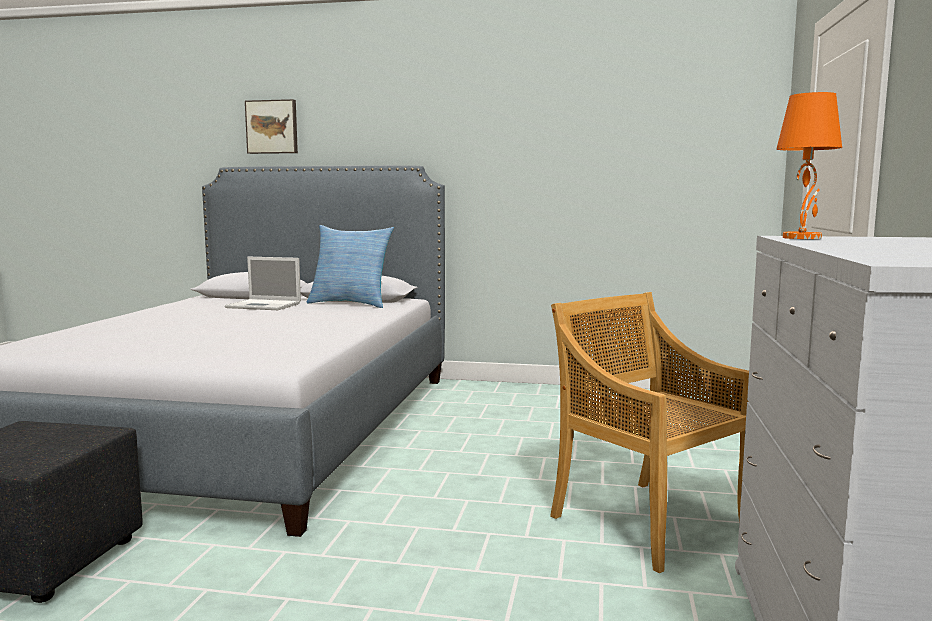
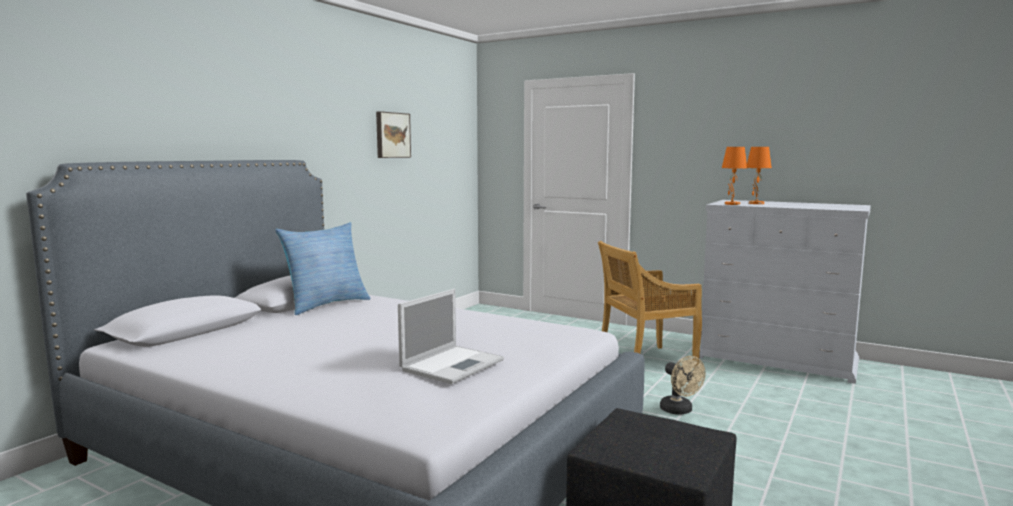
camera: 70 degrees left, 0 degrees up
(265, 305) = (281, 327): laptop -> laptop (453, 364)
(272, 127) = (121, 109): picture -> picture (392, 135)
(430, 563) = (680, 411): none -> beige fan
(872, 241) = (756, 203): none -> orange table lamp

